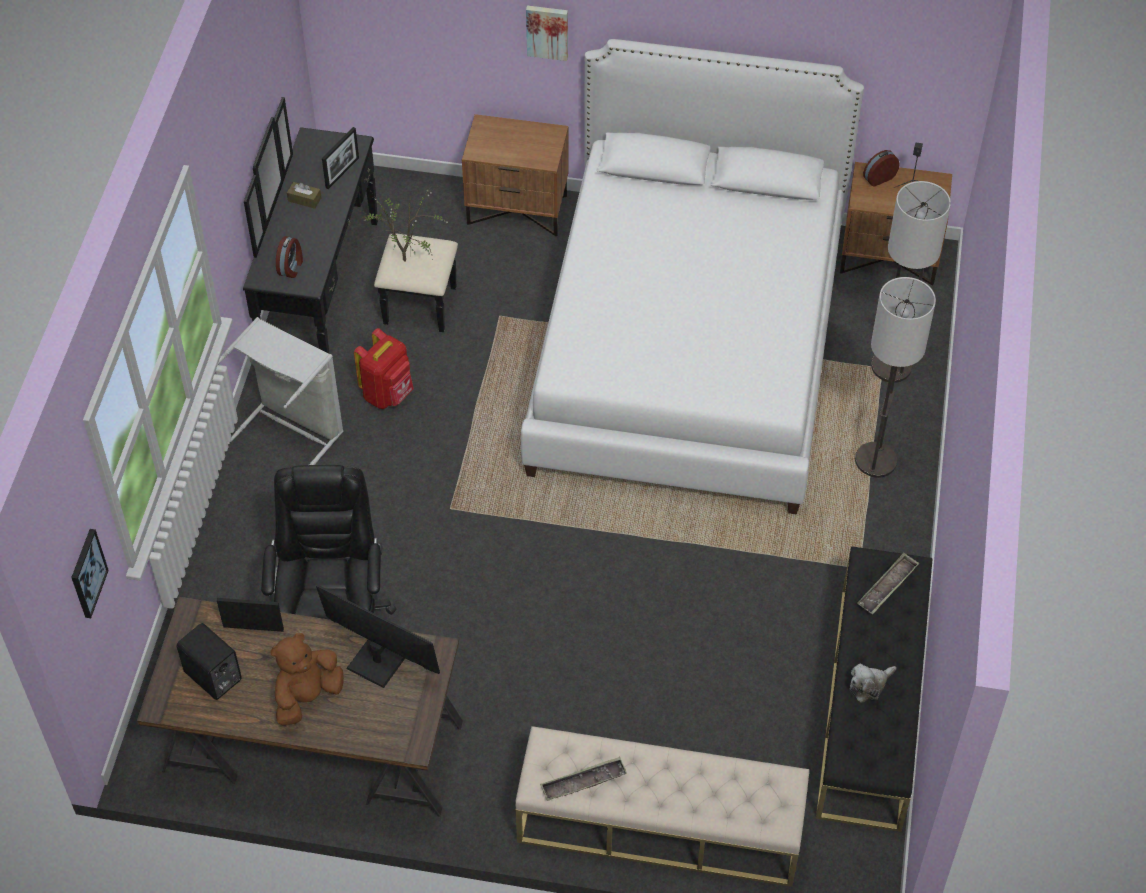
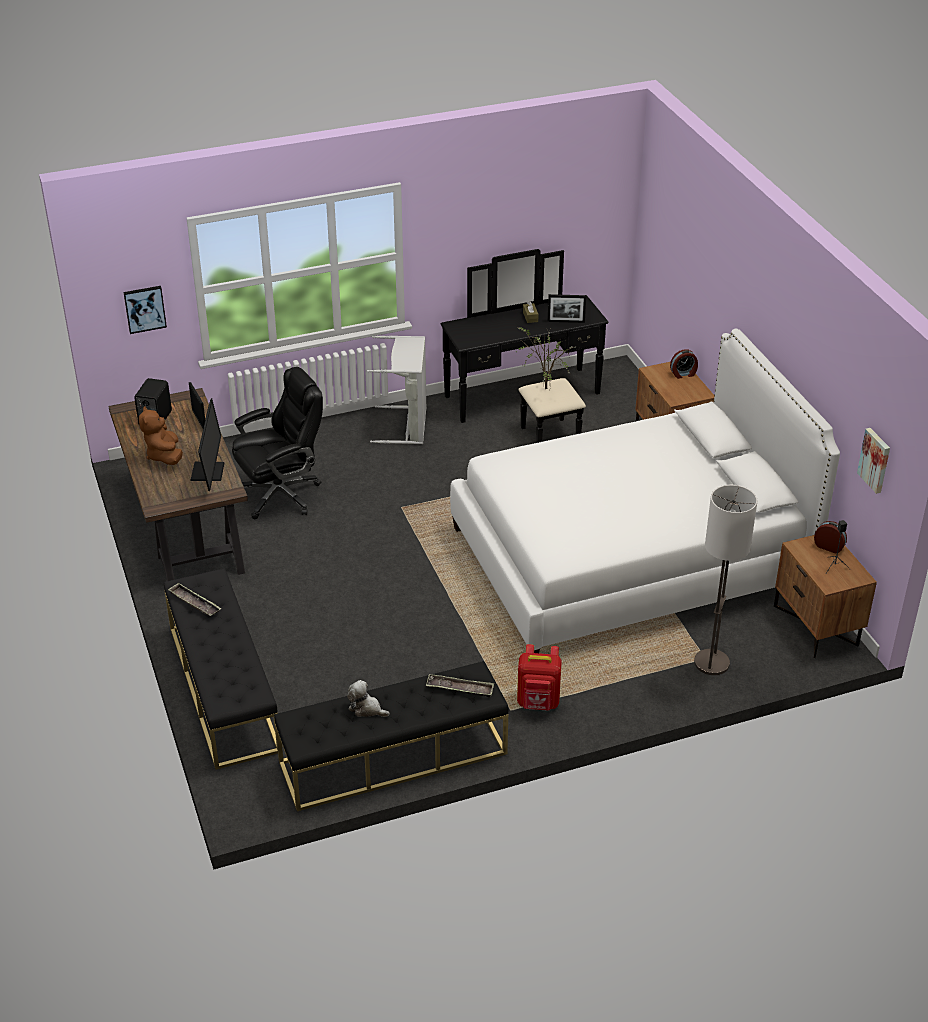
camera: 60 degrees right, 15 degrees down
(291, 267) = (472, 332): alarm clock -> alarm clock (683, 374)
(307, 696) = (164, 456): brown plush toy -> brown plush toy turned 120 degrees counterclockwise
(388, 394) = (468, 450): red backpack -> red backpack (538, 703)
(547, 31) = (719, 308): picture -> picture (875, 460)
(659, 825) = (223, 688): beige bench -> black bench
(876, 461) = (615, 685): floor lamp -> none

